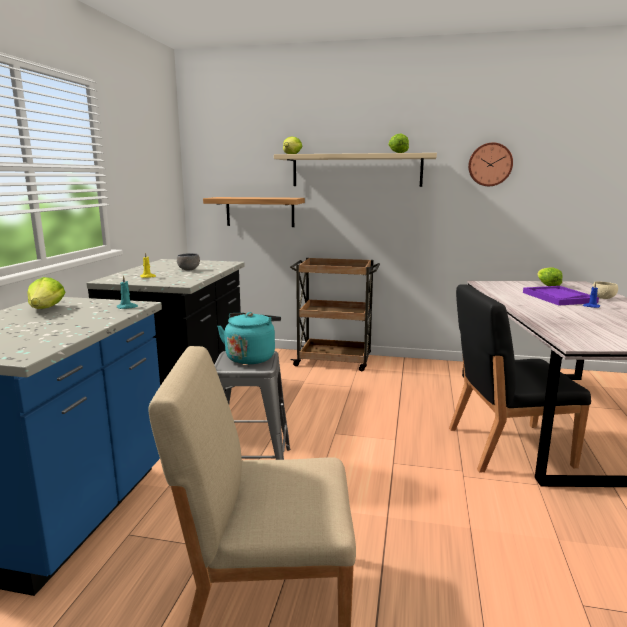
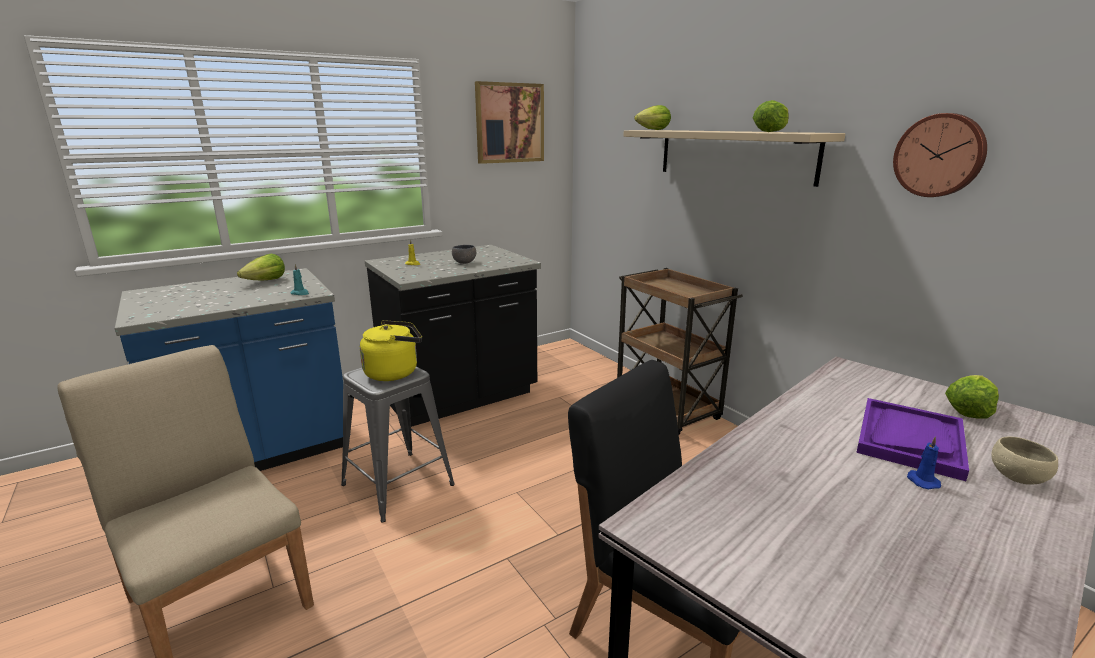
camera: 45 degrees right, 5 degrees up
(149, 148) = (509, 123): none -> picture
(251, 357) = (395, 372): turquoise kettle -> yellow kettle
(260, 211) = (630, 201): shelf -> none

